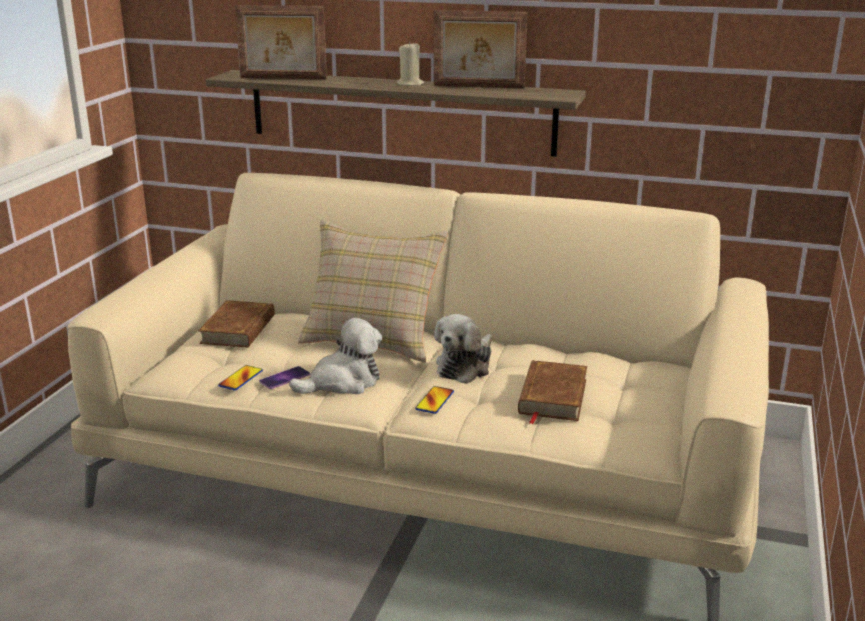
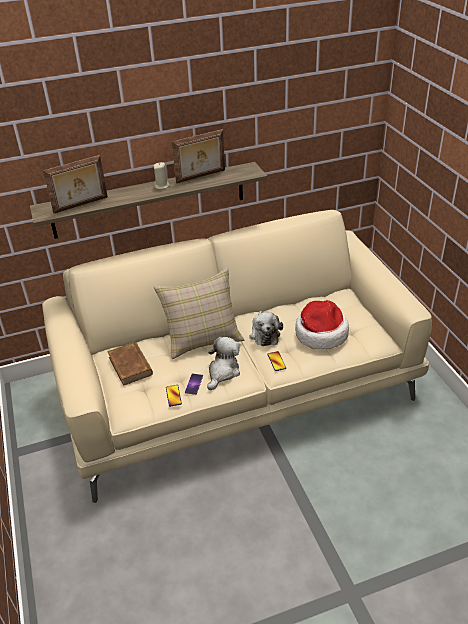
camera: 35 degrees left, 15 degrees up
(552, 396) = (320, 333): brown book -> hat

